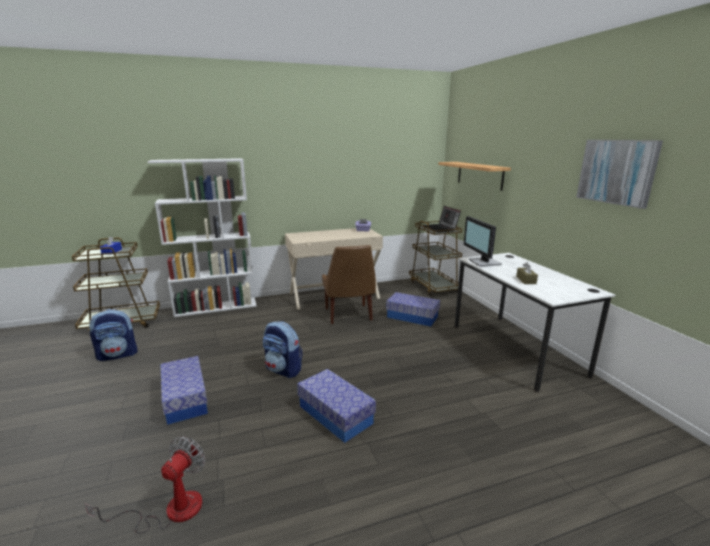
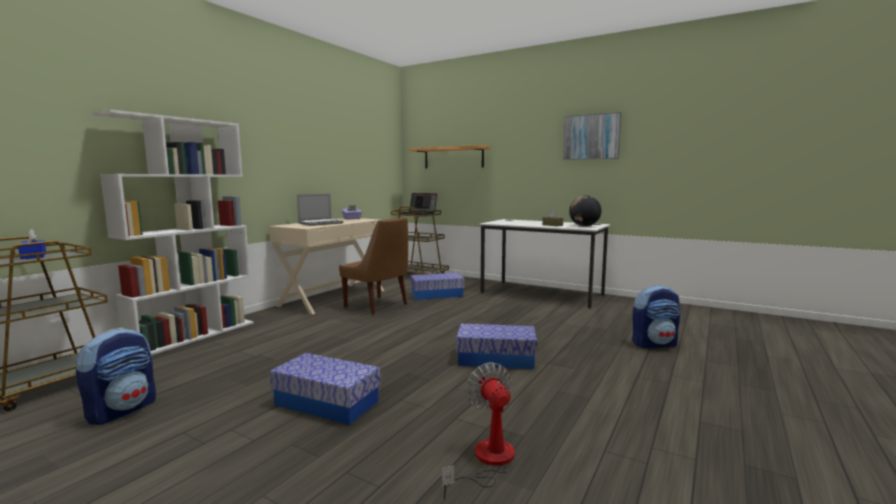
camera: 40 degrees left, 10 degrees down
(283, 370) = (392, 352): backpack -> backpack (654, 344)
(322, 235) = (321, 223): none -> laptop
(483, 262) = (502, 223): monitor -> none
(560, 292) = (584, 226): none -> globe

